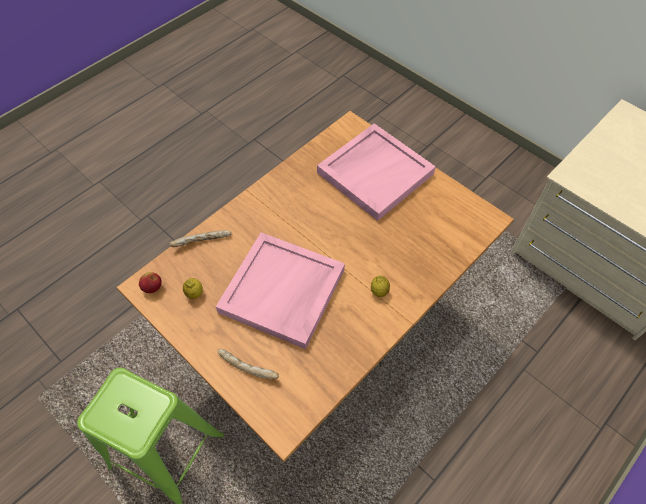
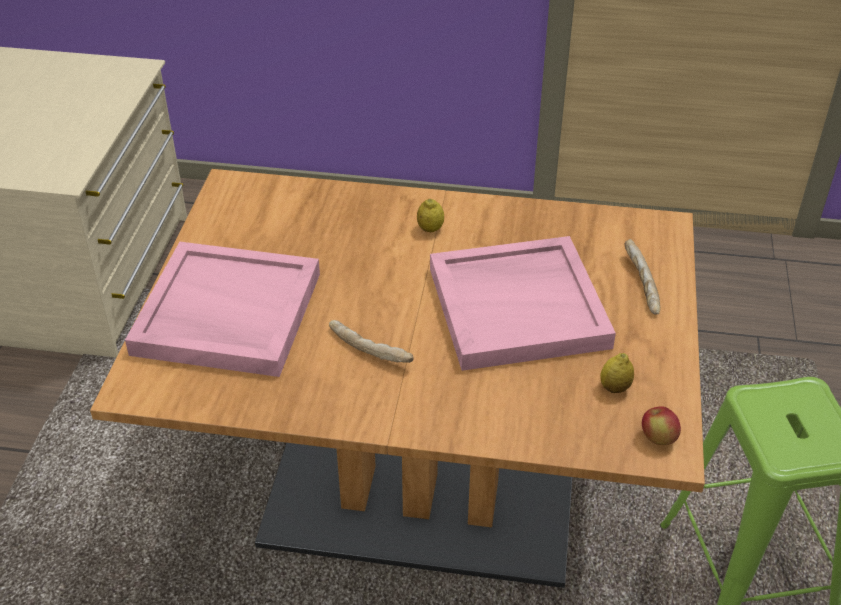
camera: 125 degrees left, 15 degrees down
(202, 242) = (533, 433): bread -> bread (370, 349)

